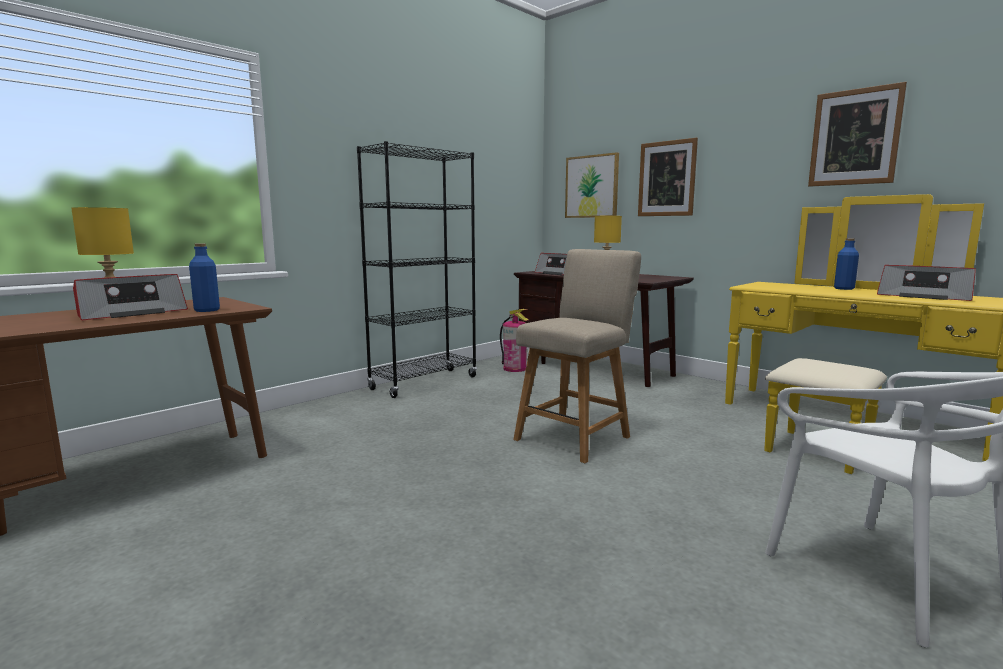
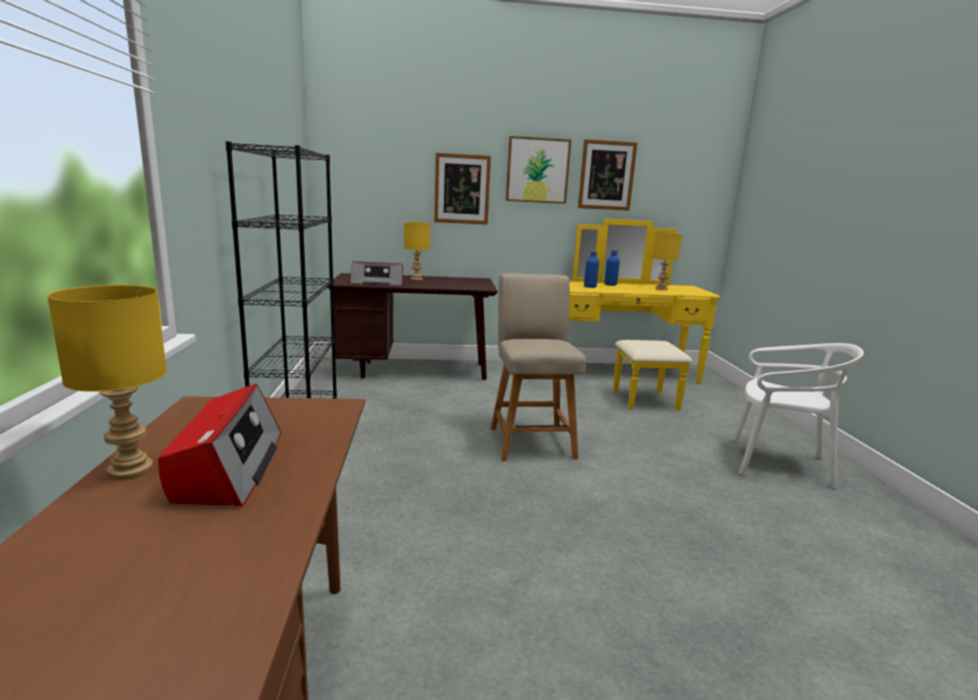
camera: 50 degrees left, 5 degrees up
(207, 310) = (311, 426): blue bottle -> blue bottle (590, 286)
(515, 369) = (350, 390): fire extinguisher -> none
(592, 186) = (378, 188): picture -> picture (537, 170)
(924, 296) = (661, 288): radio -> yellow table lamp

